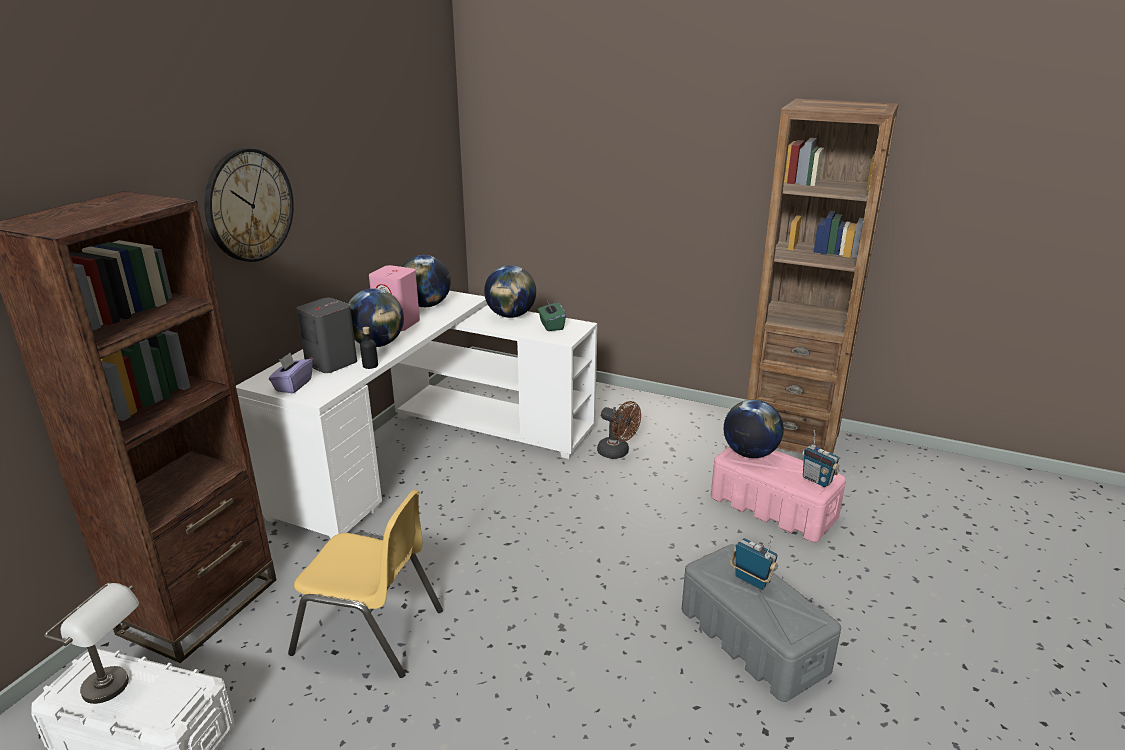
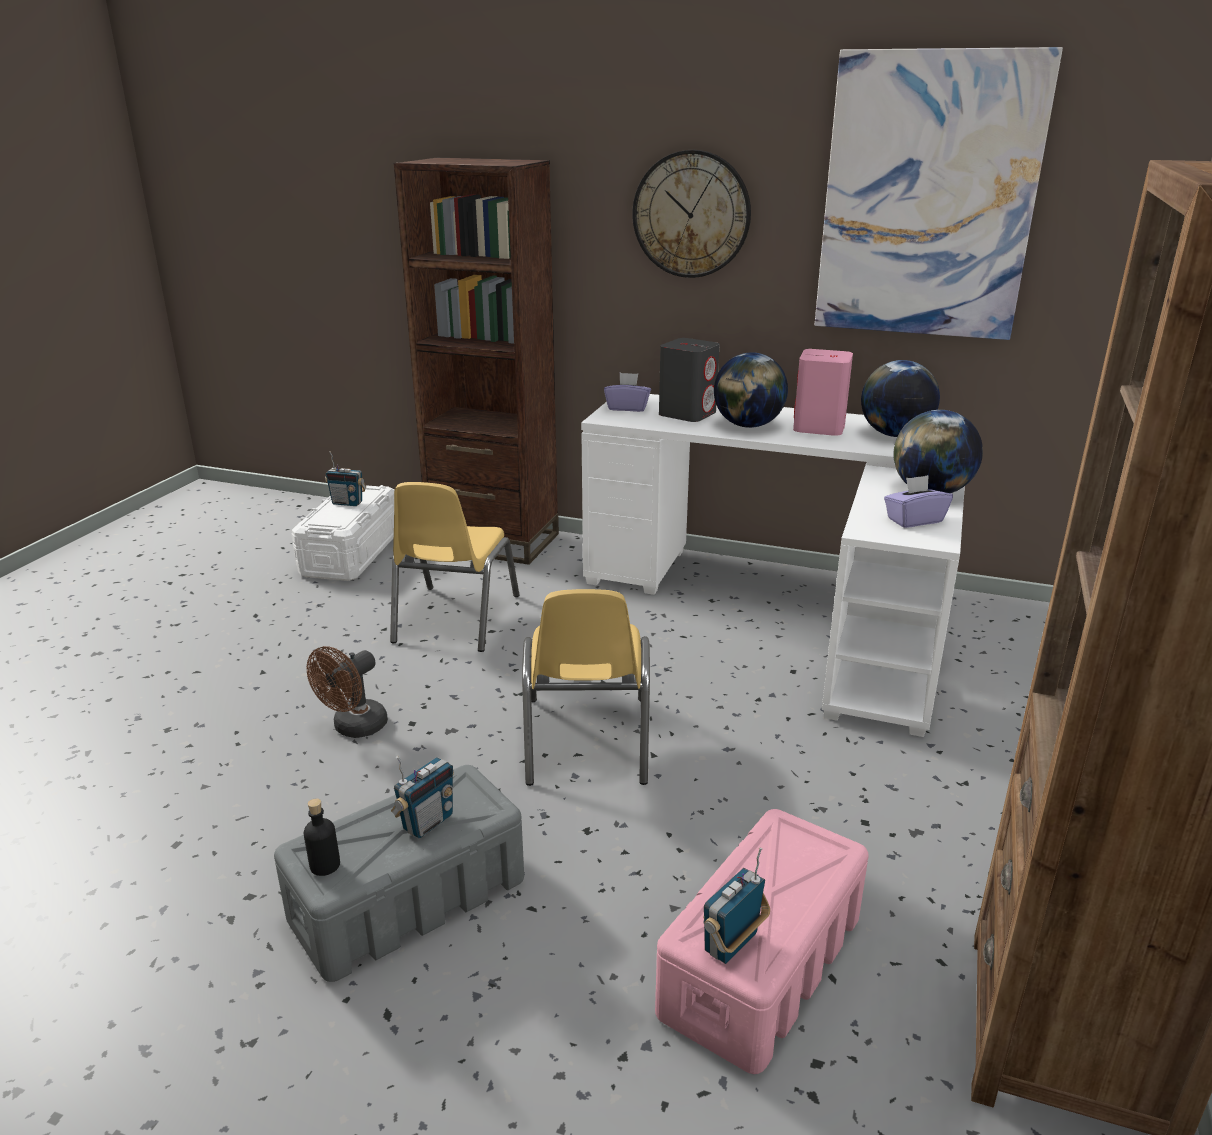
camera: 85 degrees right, 0 degrees up
(118, 689) = (347, 503): grey table lamp -> radio
(370, 365) = (688, 429): black bottle -> black bottle (325, 865)
(373, 149) = (928, 198): none -> picture
(551, 326) = (914, 520): green tissue box -> purple tissue box
(582, 555) = (586, 740): none -> yellow chair
(617, 453) = (867, 766): brown fan -> brown fan (354, 728)
(750, 453) = (803, 853): globe -> none

